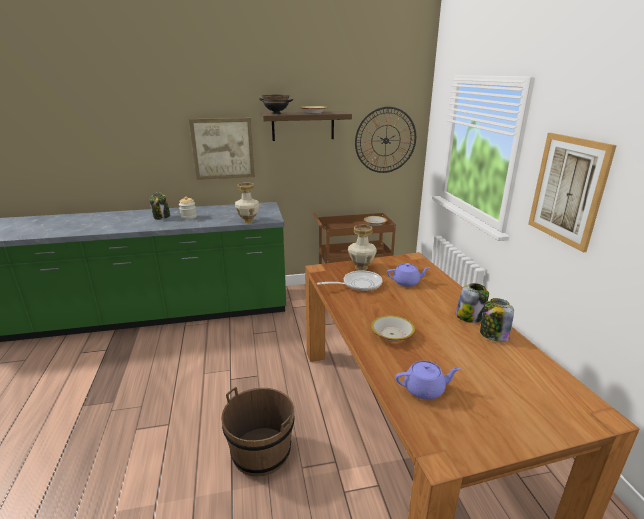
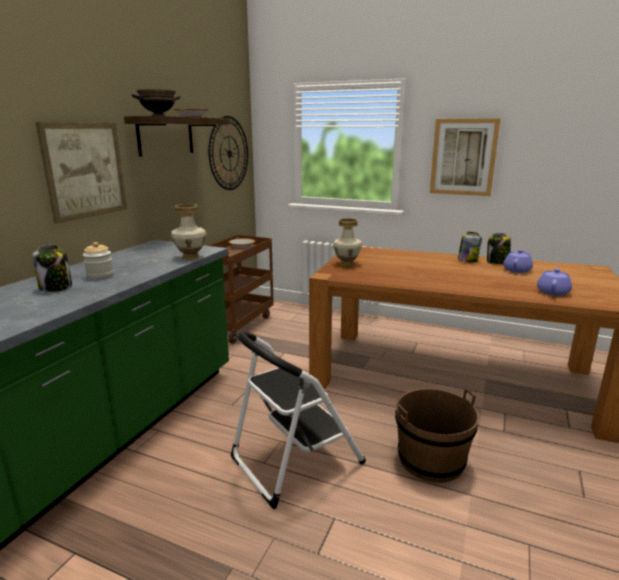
camera: 55 degrees left, 5 degrees down
(213, 383) = (293, 461): none -> step ladder
(358, 284) = (378, 271): frying pan -> none
(391, 334) = (473, 282): bowl -> none
(407, 282) = (395, 260): purple teapot -> purple teapot (517, 270)

